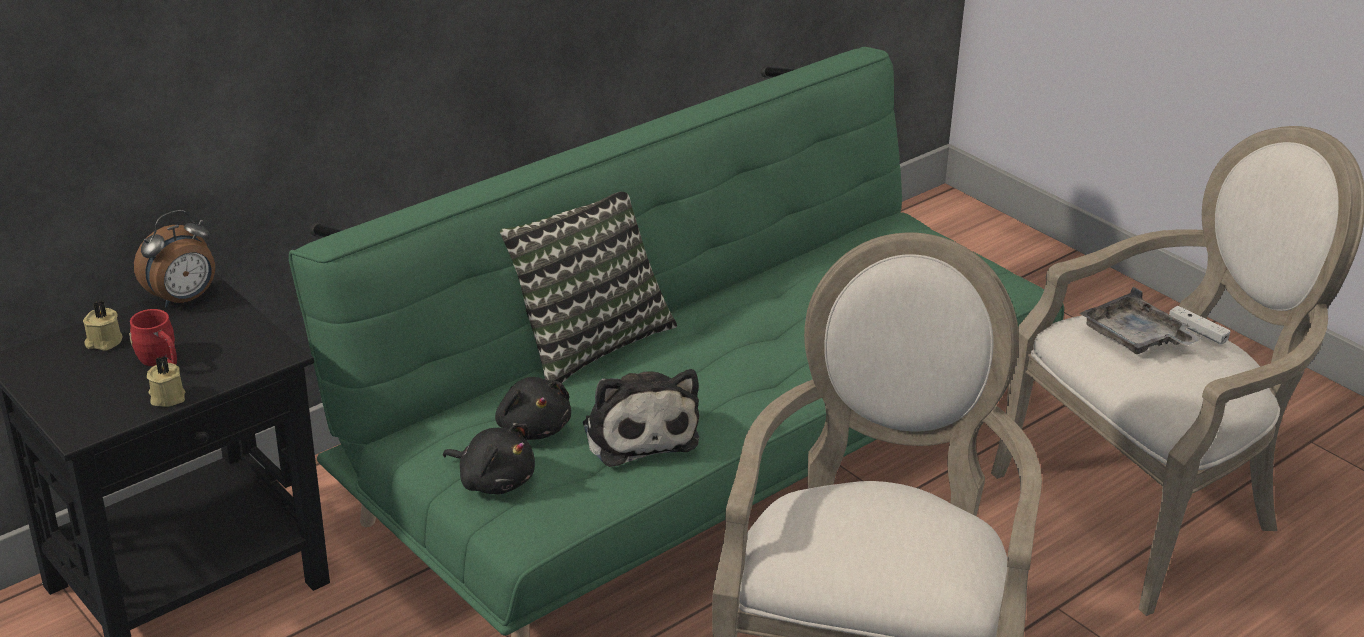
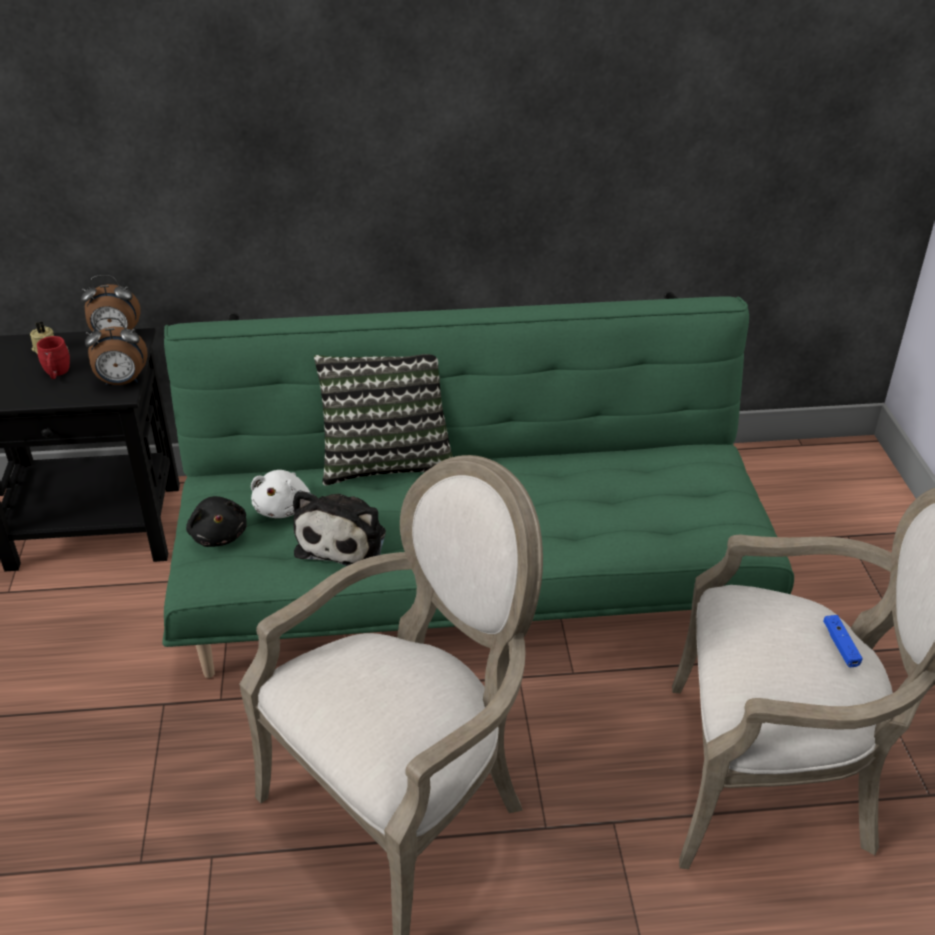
camera: 35 degrees right, 5 degrees up
(167, 397) = (31, 398): beige candle -> none
(263, 342) = (122, 382): none -> alarm clock
(533, 428) = (283, 508): black plush toy -> white plush toy
(1135, 338) = (773, 628): grey tray -> none
(1197, 331) = (840, 645): white game controller -> blue game controller

